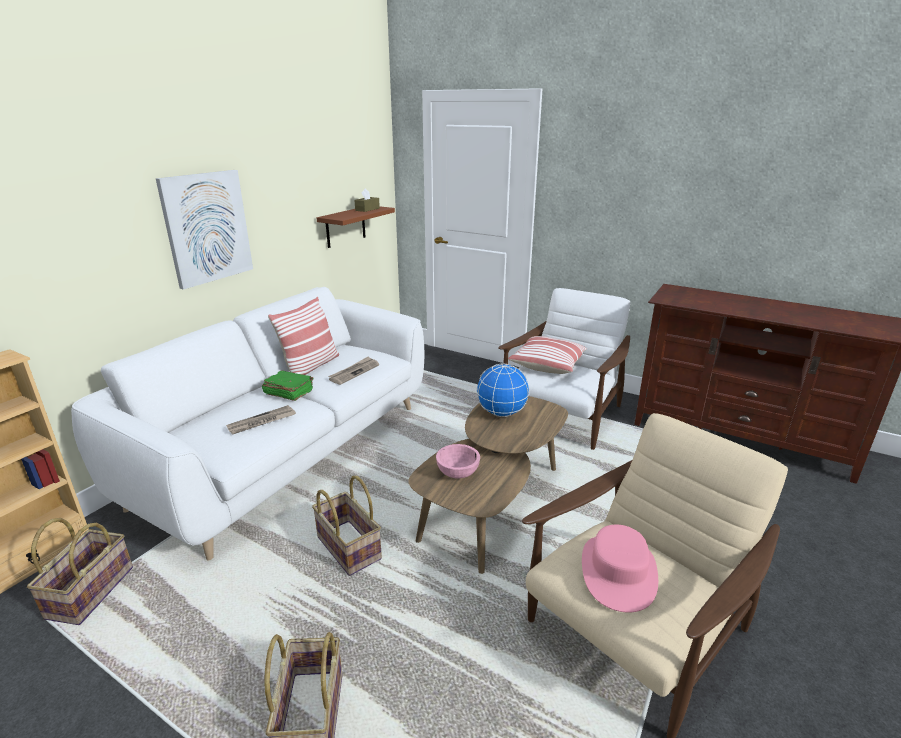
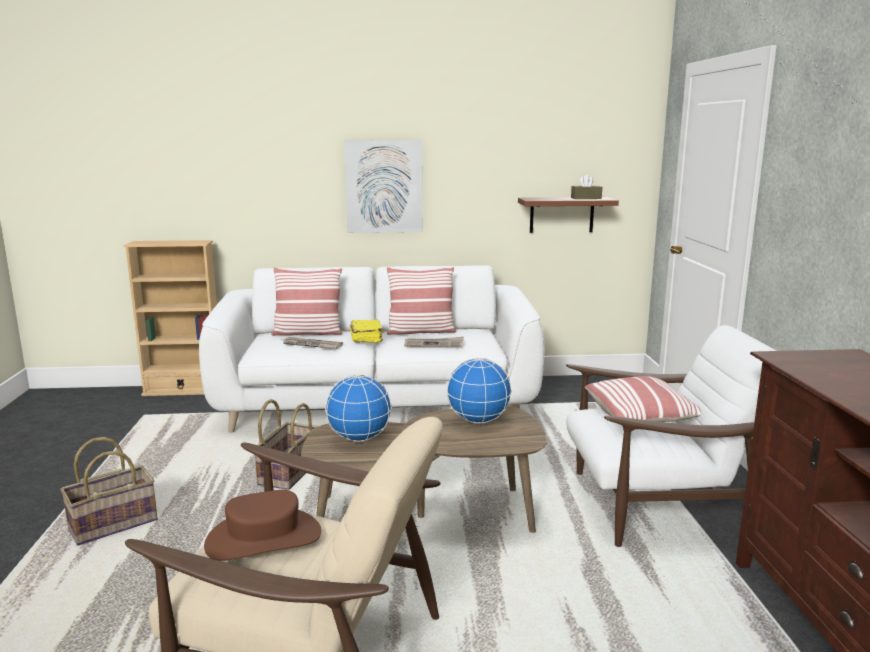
camera: 55 degrees right, 10 degrees down
(90, 591) = (173, 414): basket -> none
(218, 413) = (308, 333): none -> pillow
(288, 393) = (367, 339): green book -> yellow book
(457, 473) = (359, 438): pink bowl -> globe
(617, 572) = (264, 538): pink hat -> brown hat

